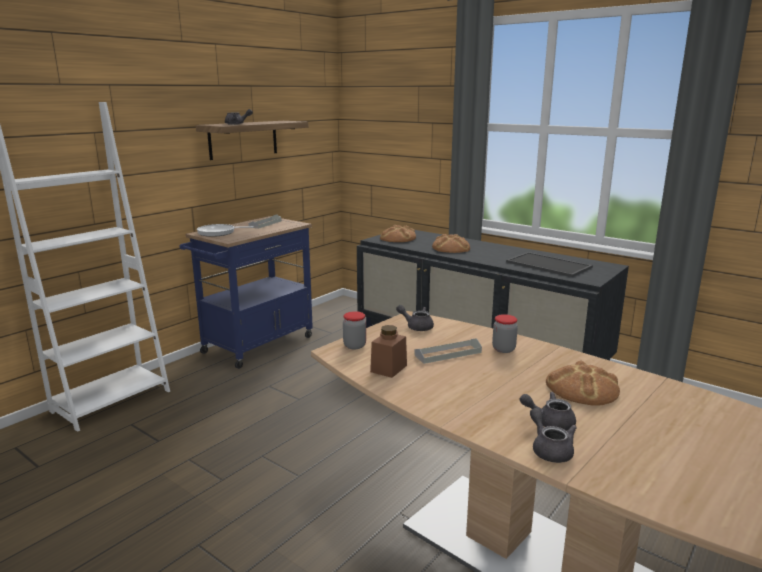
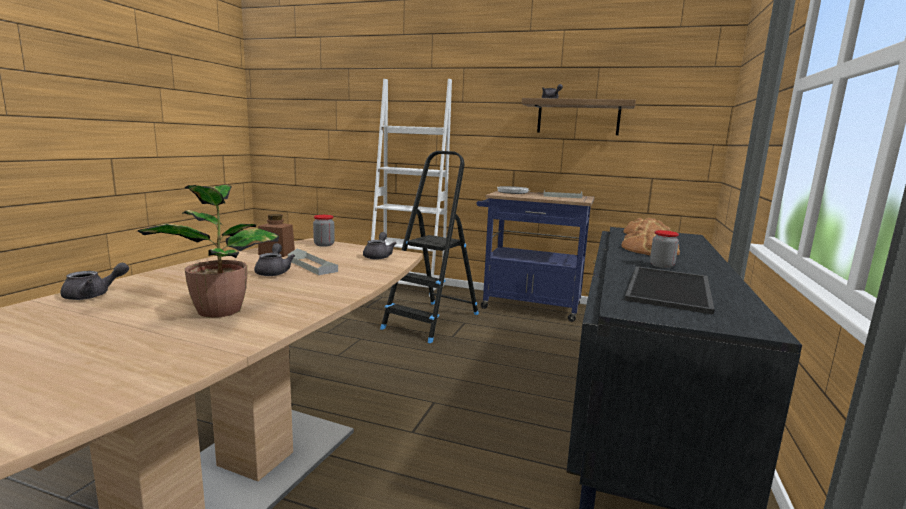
camera: 70 degrees right, 5 degrees down
(248, 404) = (431, 321): none -> black step ladder
(503, 349) = (329, 282): jar -> jar (661, 265)
(549, 422) = (146, 296): grey teapot -> grey teapot (274, 272)
(582, 388) = (220, 309): bread -> potted plant

